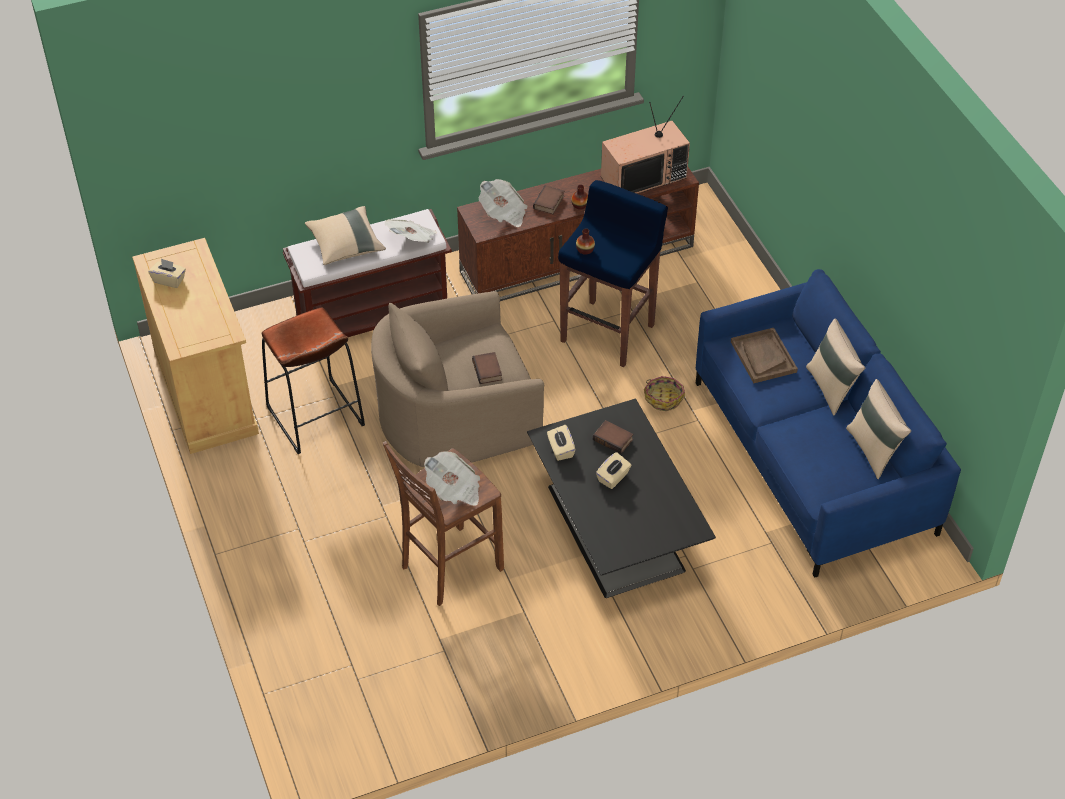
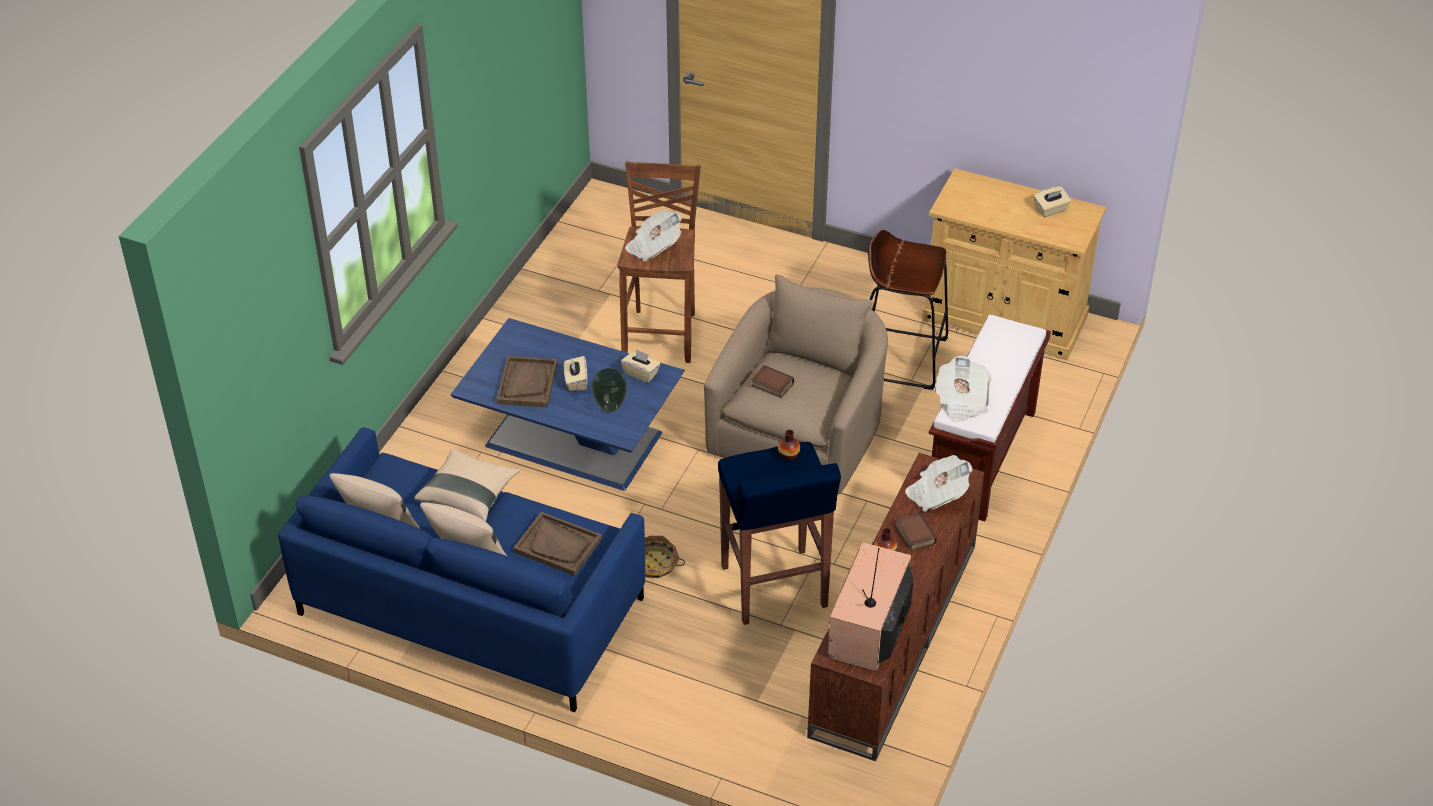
camera: 135 degrees right, 5 degrees down
(346, 245) = (1004, 360): beige pillow -> beige pillow (469, 496)
(614, 439) = (610, 408): book -> vase
(617, 530) = (570, 438): black coffee table -> blue coffee table
(650, 503) = (527, 383): none -> brown tray

